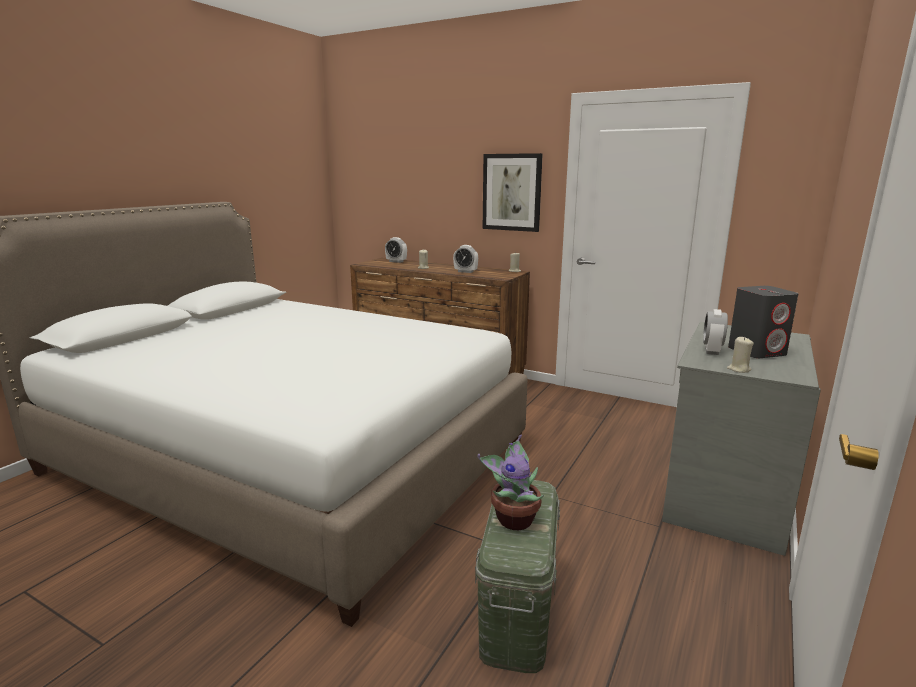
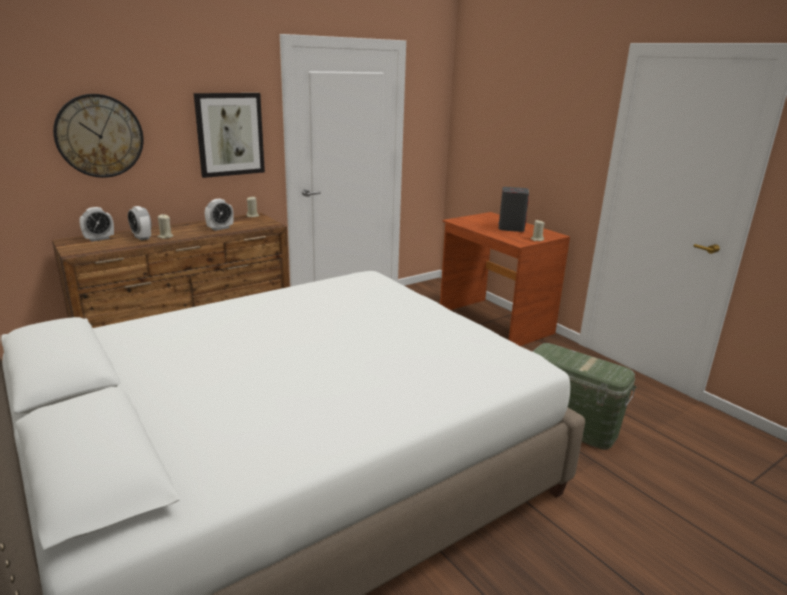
camera: 65 degrees left, 5 degrees up
(418, 186) = (99, 136): none -> wall clock
(513, 519) = (582, 364): potted plant -> none
(711, 351) = (502, 234): alarm clock -> alarm clock (142, 237)
(725, 494) = (494, 322): grey desk -> brown desk

